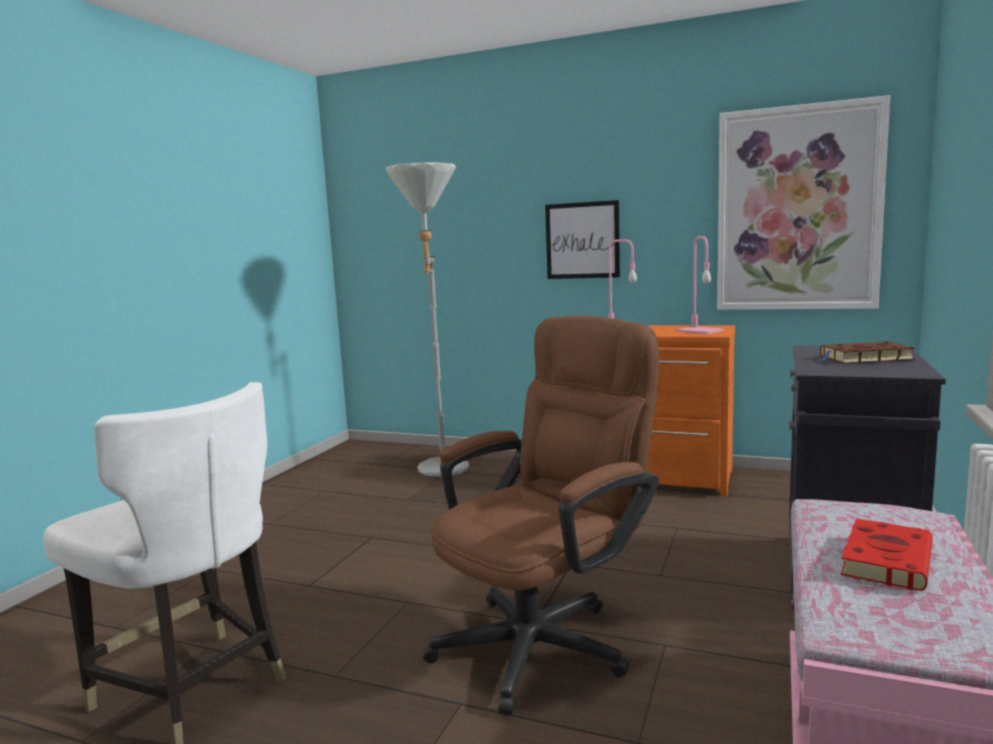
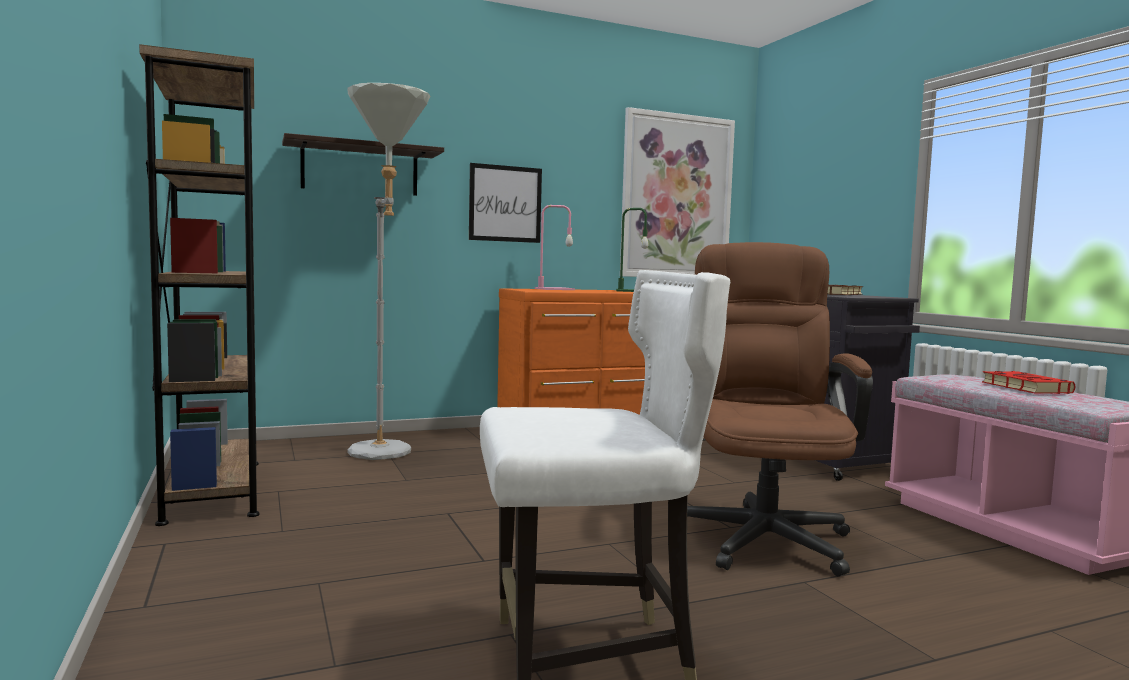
camera: 45 degrees left, 5 degrees down
(299, 481) = (213, 490): none -> brown bookcase
(453, 224) = (360, 170): none -> shelf
(698, 331) = (630, 291): pink table lamp -> green table lamp

